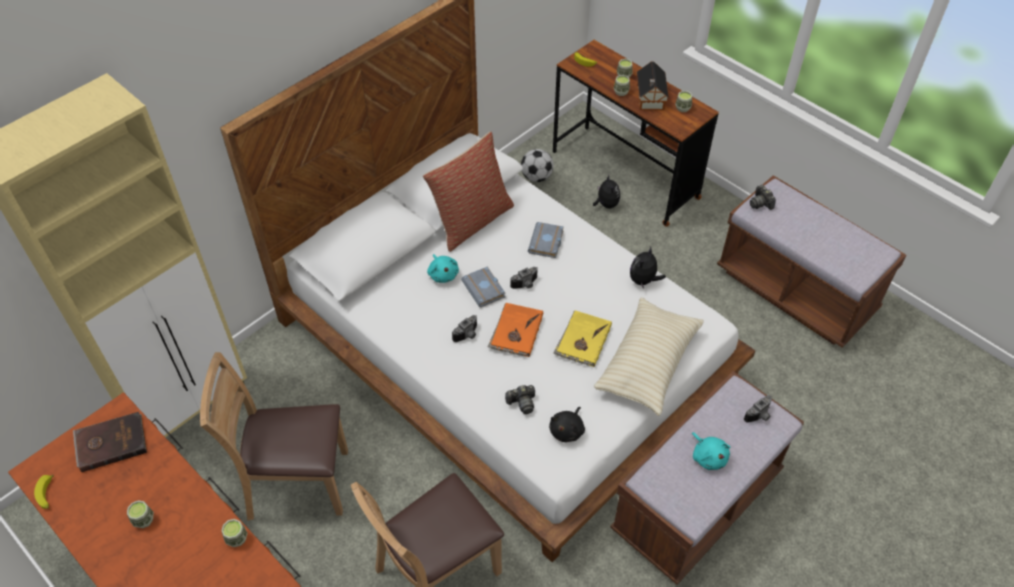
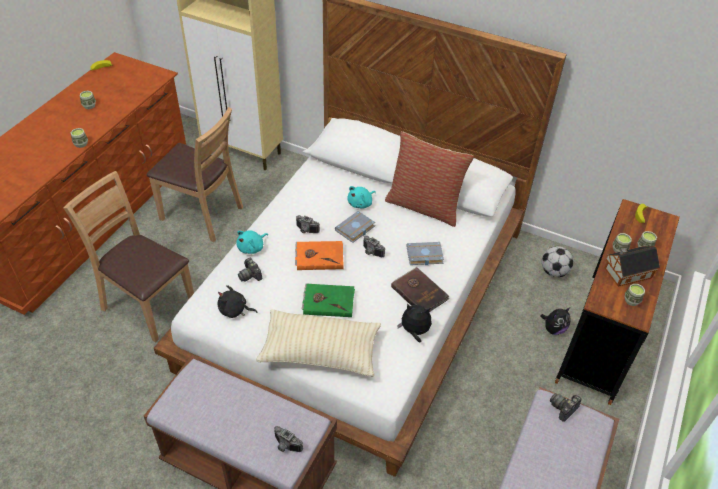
camera: 70 degrees right, 5 degrees down
(111, 442) = (140, 79): brown book -> brown book (419, 292)
(297, 483) = (202, 214): brown chair -> brown chair turned 135 degrees clockwise
(582, 340) = (328, 301): yellow book -> green book
(708, 456) = (230, 411): turquoise plush toy -> turquoise plush toy (252, 248)

